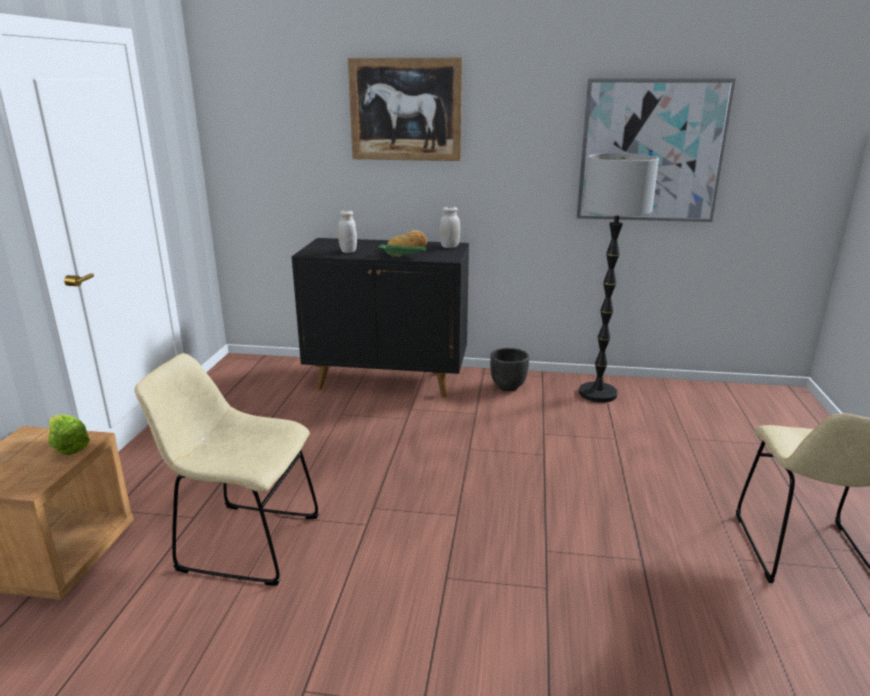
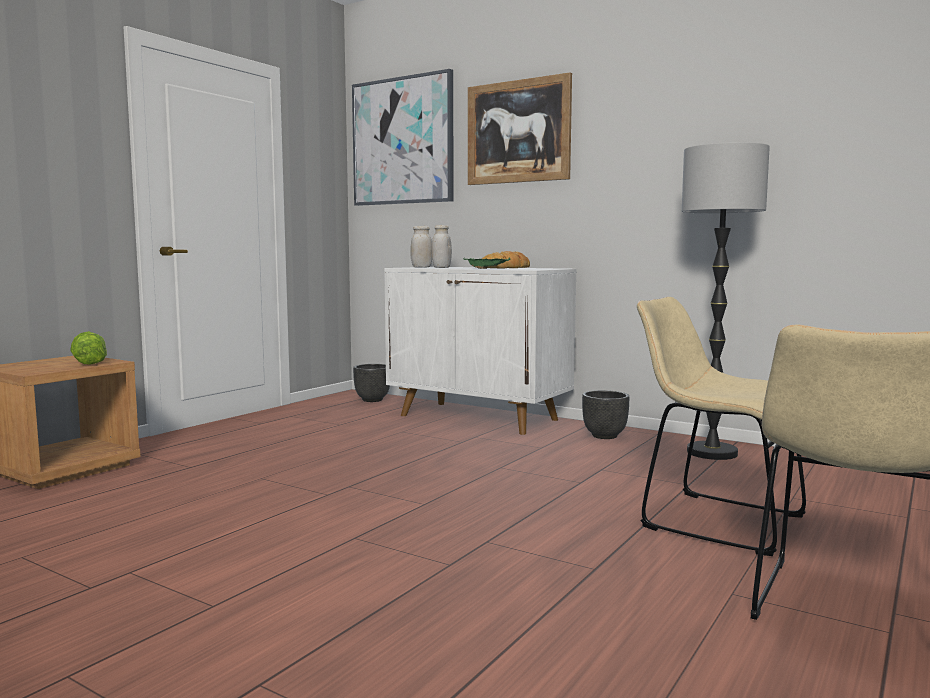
camera: 25 degrees right, 15 degrees down
(243, 542) = (208, 485): beige chair -> beige chair (714, 520)
(267, 368) = (373, 400): none -> black planter
(389, 379) = (479, 418): black cabinet -> white cabinet
(449, 246) = (549, 268): white jar -> white jar (421, 267)
(651, 151) = (782, 152): picture -> picture (402, 141)

